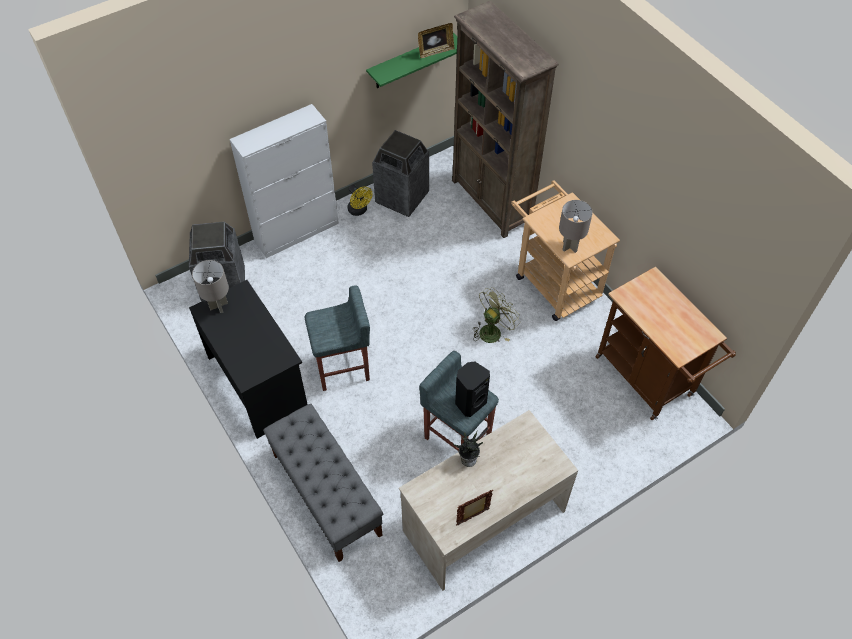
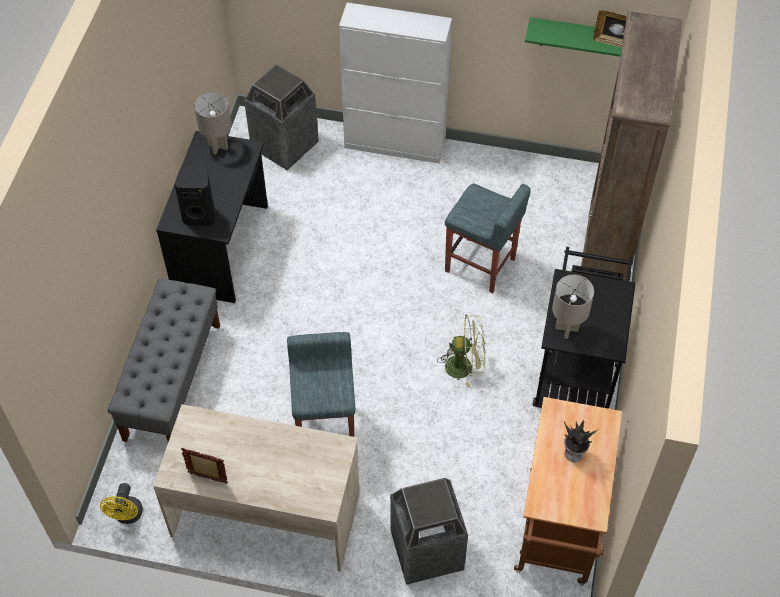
camera: 45 degrees right, 0 degrees up
(343, 368) = (300, 291): grey stool -> grey stool (481, 266)
(359, 210) = (471, 165): yellow fan -> yellow fan (127, 516)
(402, 198) = (524, 182): trash can -> trash can (426, 551)
(468, 459) = (260, 431): potted plant -> potted plant (574, 453)
(469, 402) = (325, 391): black speaker -> black speaker (200, 215)
(553, 281) = (576, 369): beige cart -> black cart

